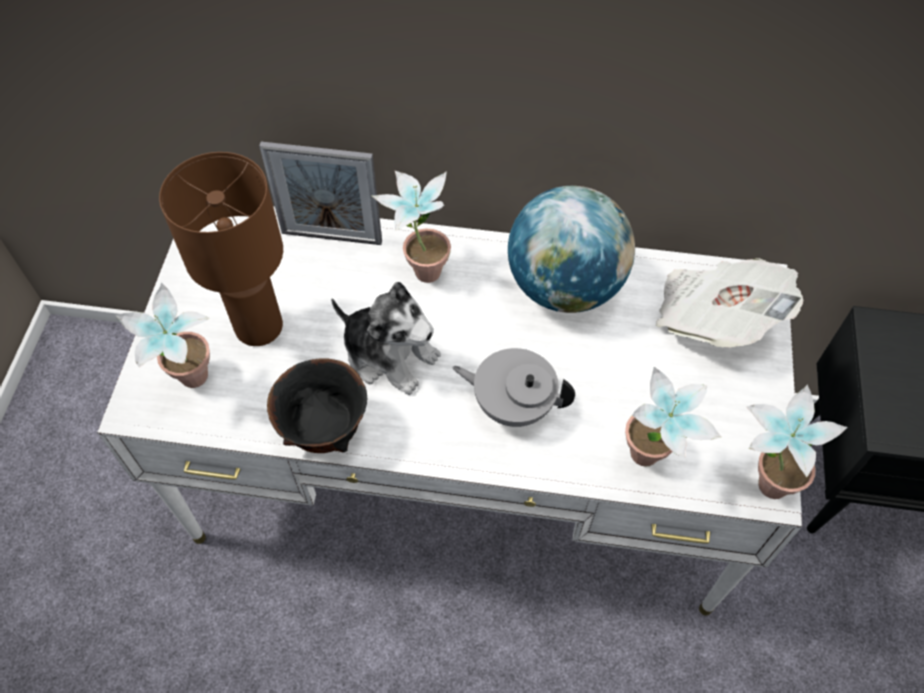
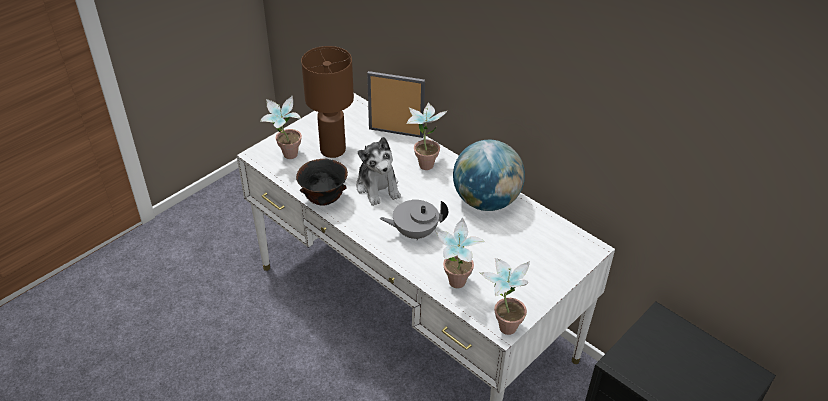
camera: 35 degrees right, 15 degrees down
(331, 237) = (396, 132): picture frame -> picture frame turned 150 degrees clockwise
(512, 404) = (414, 232): grey teapot -> grey teapot turned 60 degrees counterclockwise
(715, 317) = (550, 250): newspaper -> none

